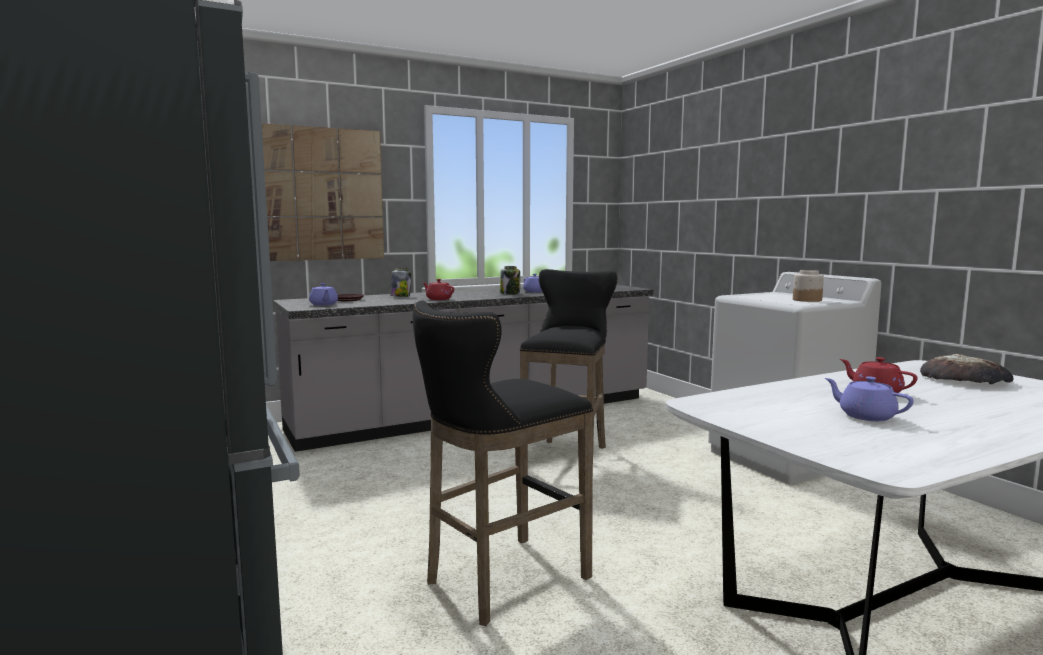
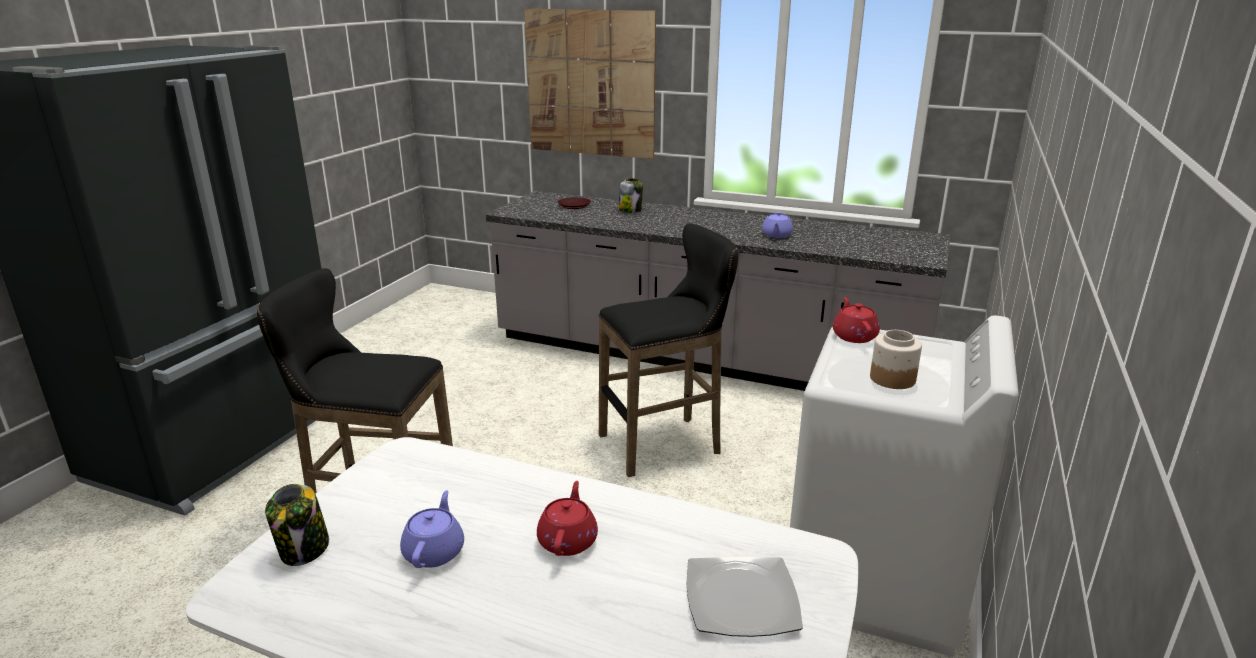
camera: 50 degrees right, 15 degrees up
(324, 304) = (533, 210): purple teapot -> none
(438, 299) = (639, 225): red teapot -> red teapot (854, 336)
(510, 293) = (739, 232): jar -> jar (304, 549)
(965, 379) = (740, 600): bread -> plate

